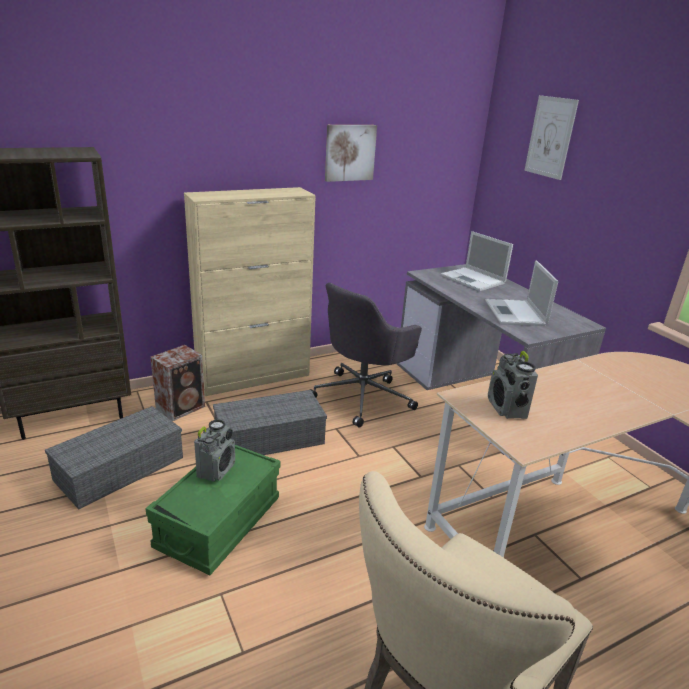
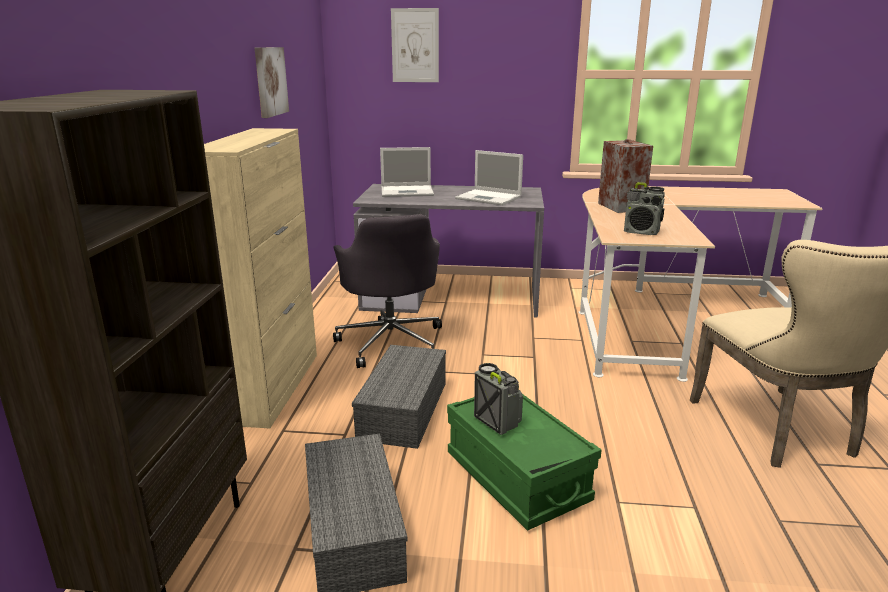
camera: 55 degrees left, 5 degrees down
(182, 407) = (274, 450): speaker -> speaker (621, 206)

